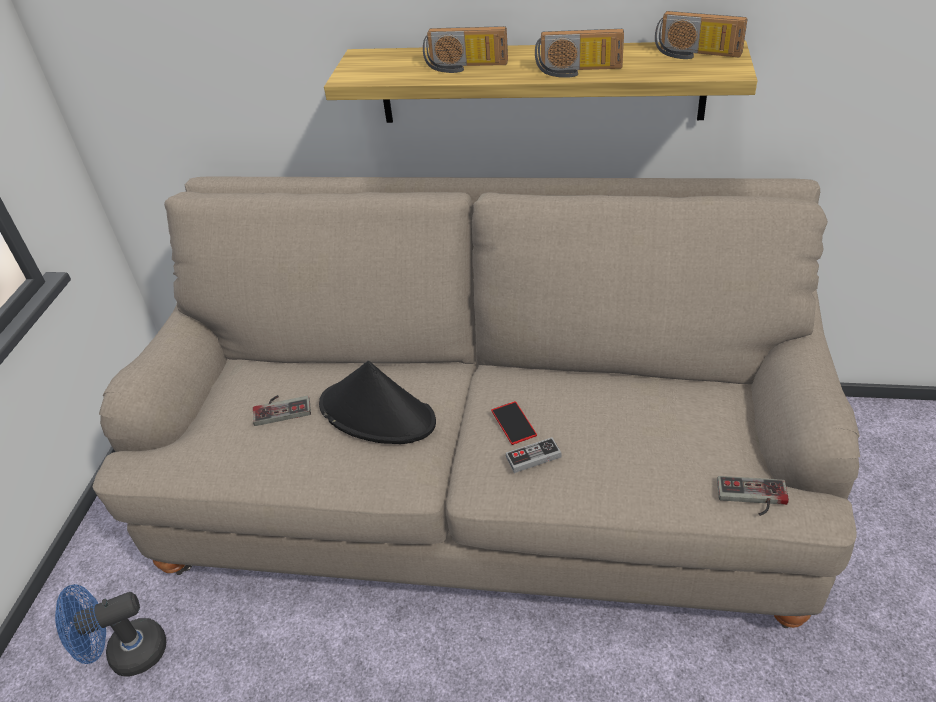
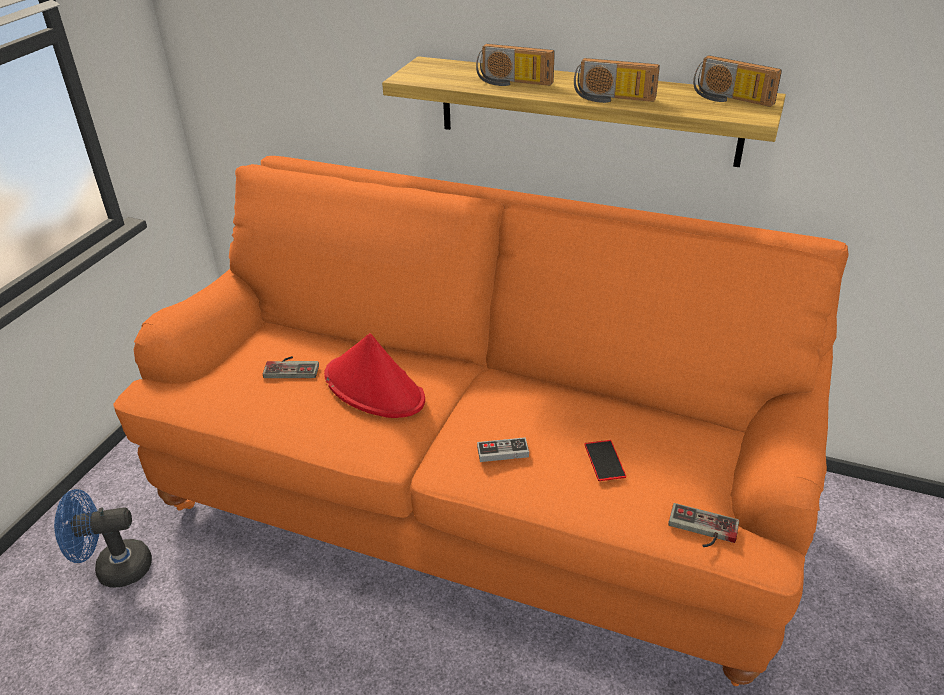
camera: 10 degrees right, 5 degrees down
(378, 414) = (374, 388): black hat -> red hat
(483, 490) = (476, 496): beige sofa -> orange sofa
(513, 423) = (495, 419): phone -> phone (604, 460)

